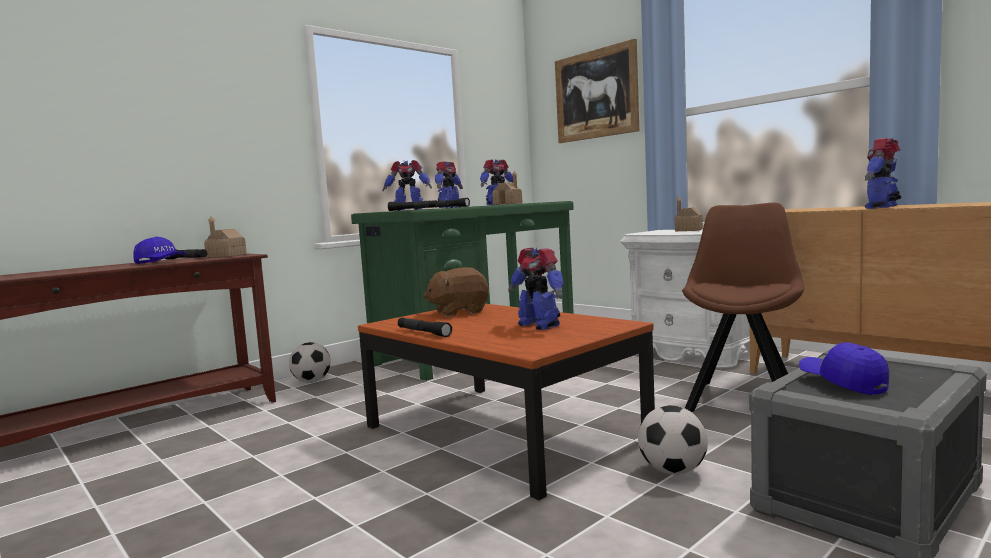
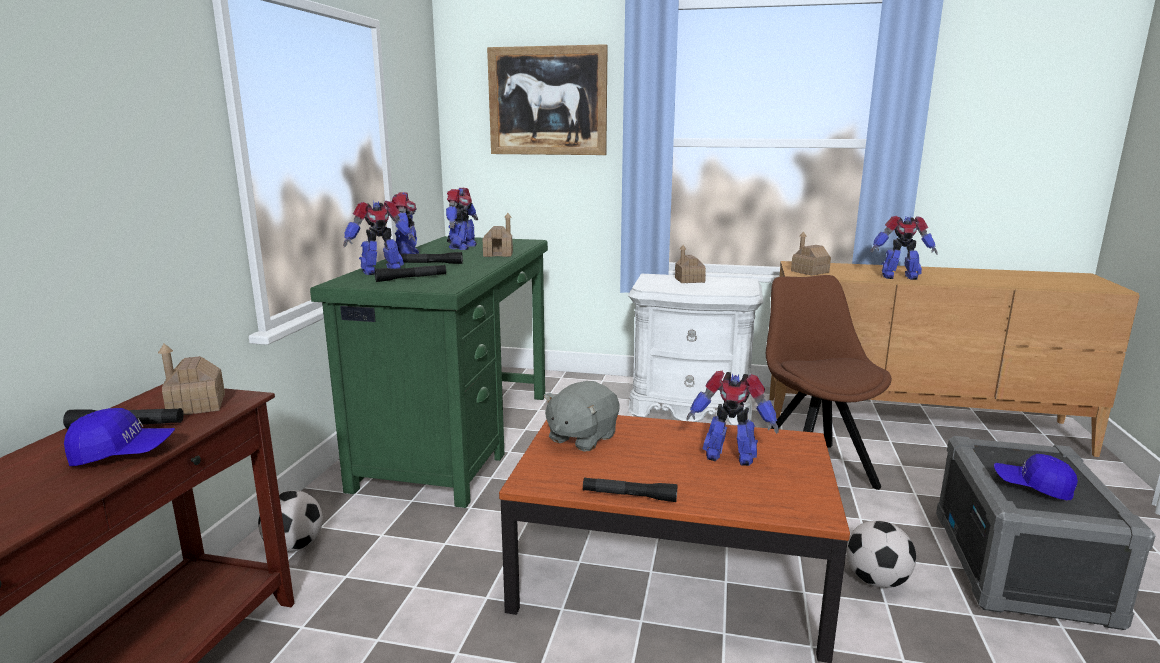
camera: 35 degrees left, 10 degrees up
(459, 312) = (581, 438): brown plush toy -> grey plush toy
(788, 210) = (809, 271): none -> toy house
(882, 207) = (898, 277): toy robot -> toy robot turned 90 degrees counterclockwise

